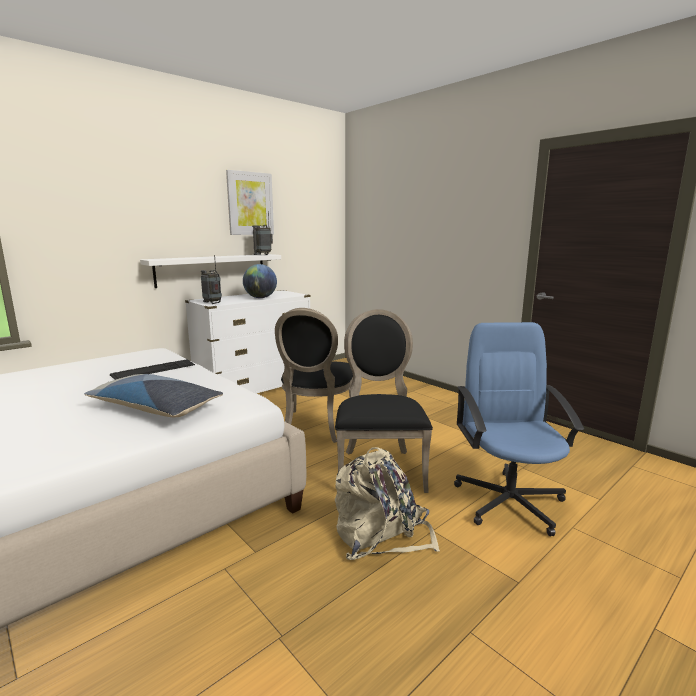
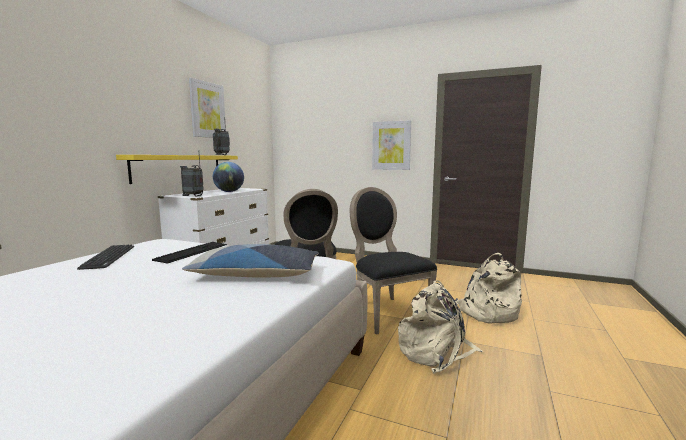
camera: 25 degrees left, 5 degrees down
(89, 365) = (109, 257): none -> keyboard
(212, 270) = (179, 168): white shelf -> yellow shelf
(473, 244) = (391, 145): none -> picture
(509, 501) = (486, 313): blue office chair -> beige backpack

